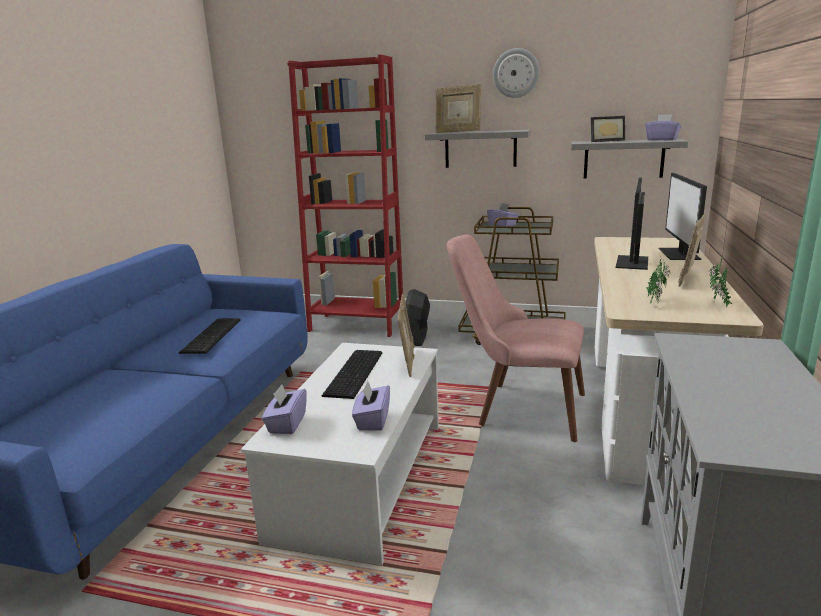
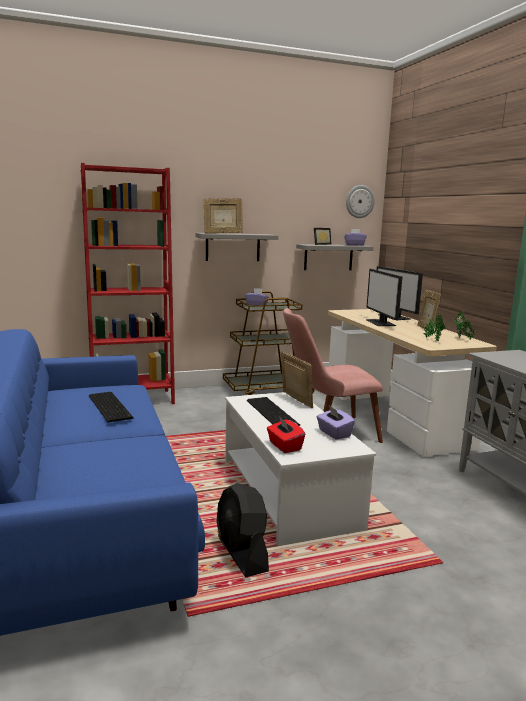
camera: 35 degrees left, 5 degrees down
(286, 424) = (284, 446): purple tissue box -> red tissue box
(416, 337) = (196, 401): black fan -> black fan (242, 554)
(516, 73) = (259, 192): wall clock -> wall clock (359, 201)

